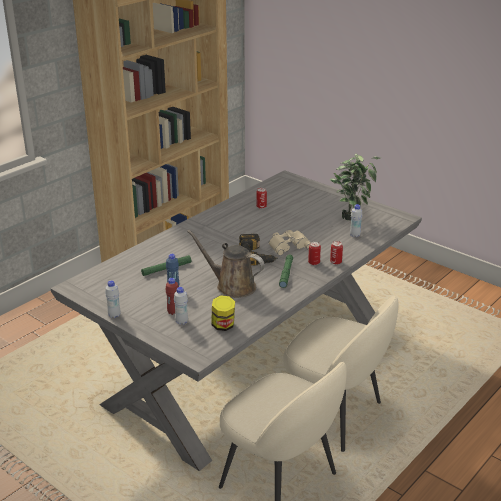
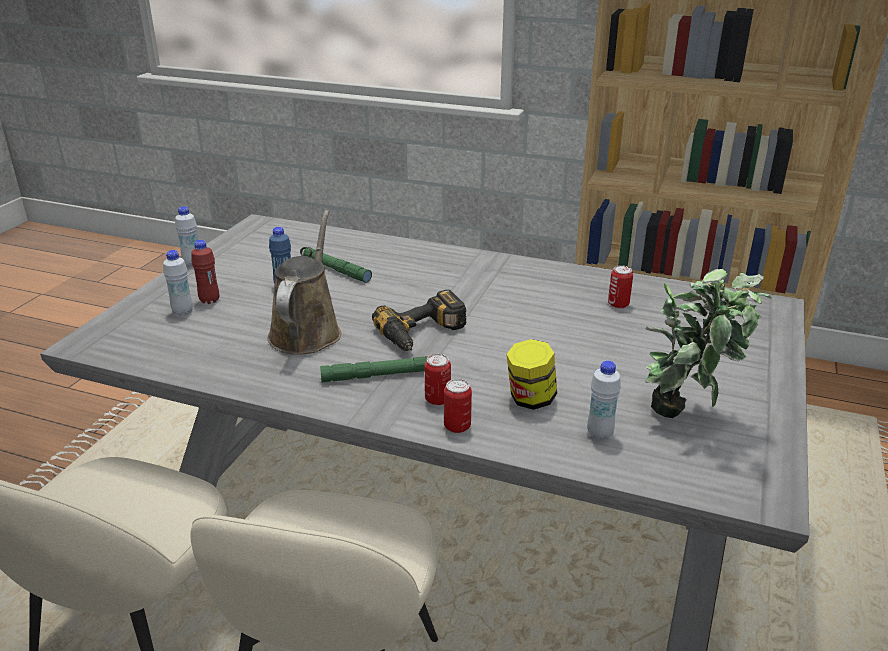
camera: 70 degrees right, 0 degrees up
(223, 326) = (176, 347): jar -> jar (530, 399)
(288, 245) = (489, 359): beige binoculars -> none

